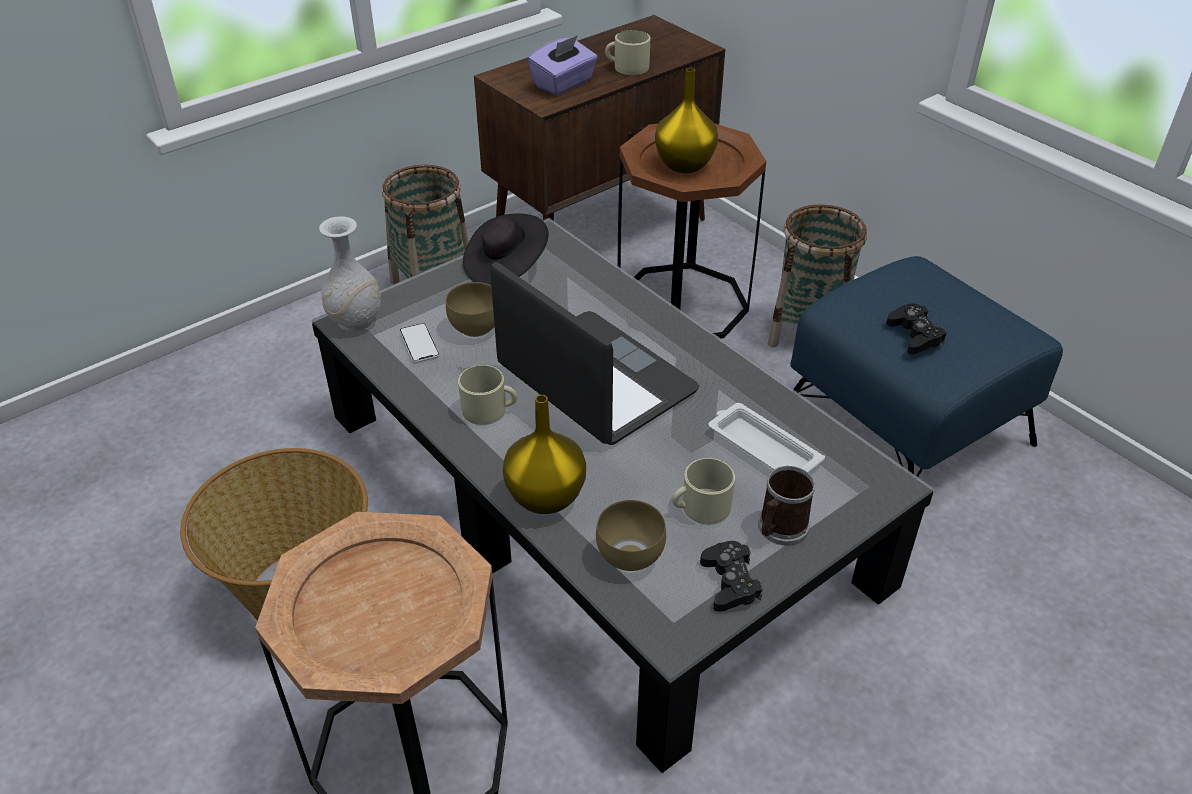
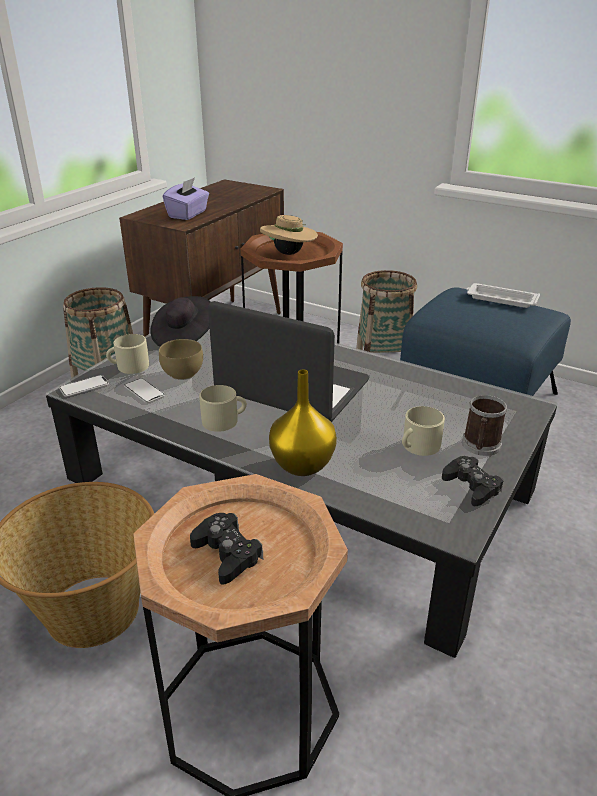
camera: 20 degrees left, 10 degrees down
(356, 321) = (84, 387): white vase -> phone
(627, 67) = (225, 202): beige mug -> beige mug (129, 366)
(630, 554) = (389, 486): brown bowl -> none
(685, 165) = (289, 254): yellow vase -> beige hat
(762, 447) = (433, 403): white tray -> white tray (500, 299)
(915, 335) = (488, 322): black game controller -> black game controller (227, 554)

